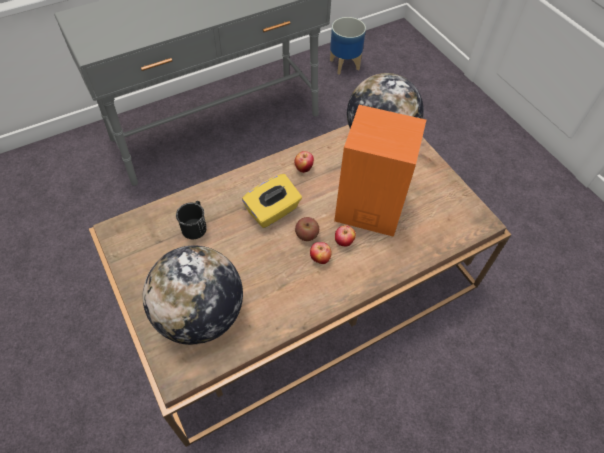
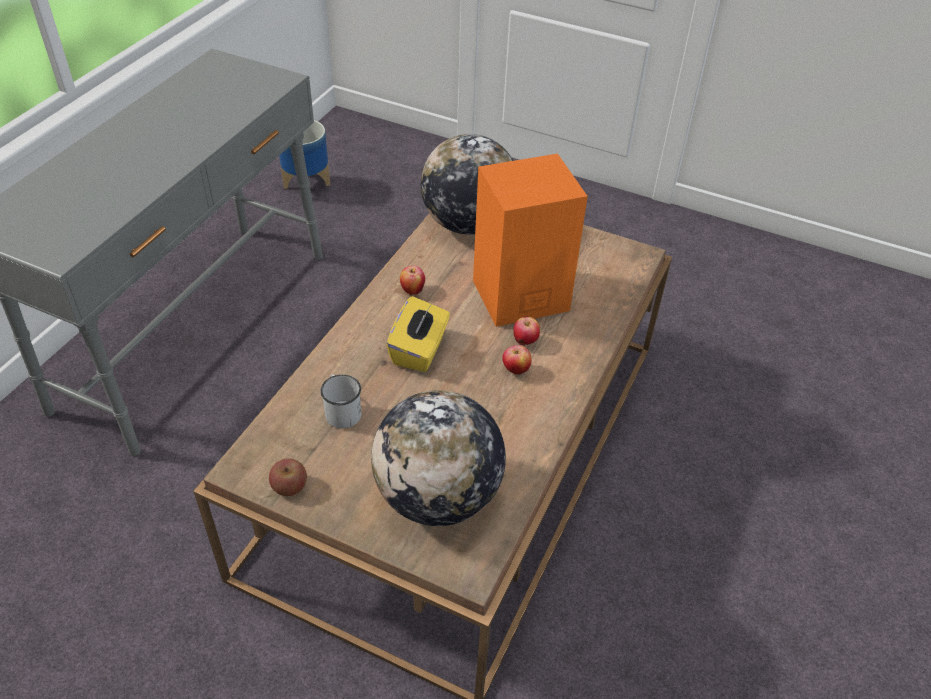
camera: 35 degrees left, 10 degrees down
(195, 225) = (341, 410): black mug -> white mug
(306, 234) = (479, 354): apple -> apple (289, 486)

